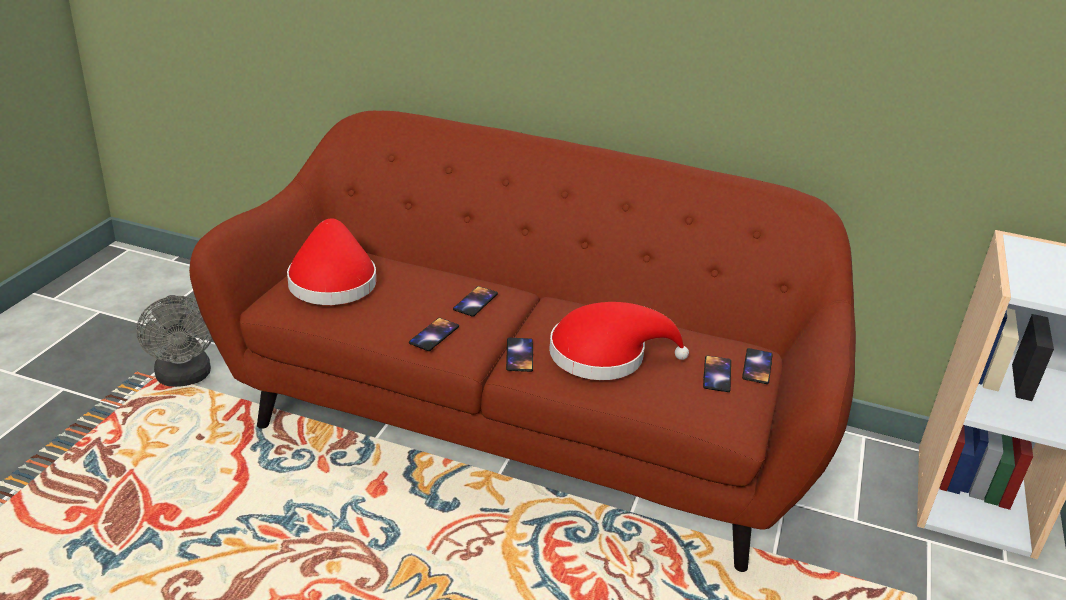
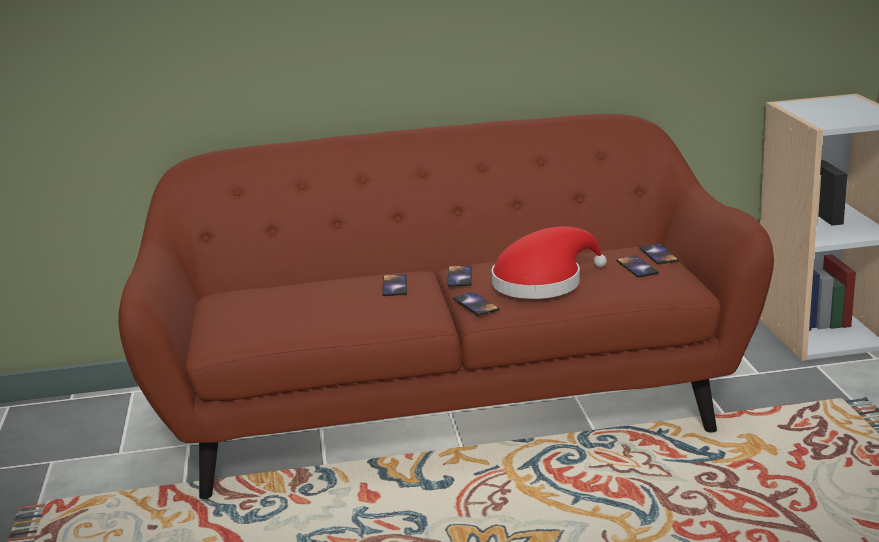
camera: 25 degrees left, 10 degrees down
(184, 378) = (78, 493): grey fan -> none
(332, 280) = (248, 311): red hat -> none
(434, 335) = (389, 314): phone -> phone (459, 276)

